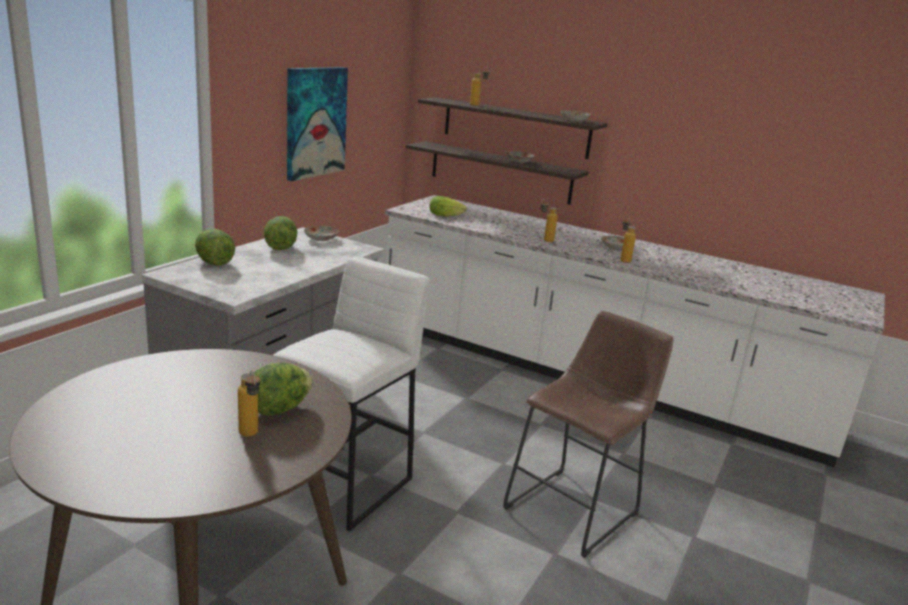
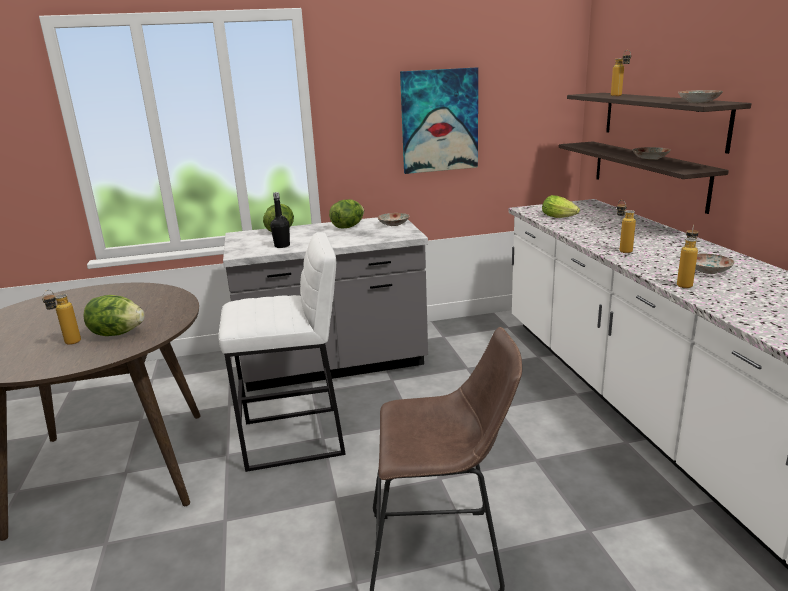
camera: 50 degrees right, 0 degrees up
(262, 279) = (282, 246): none -> black bottle

